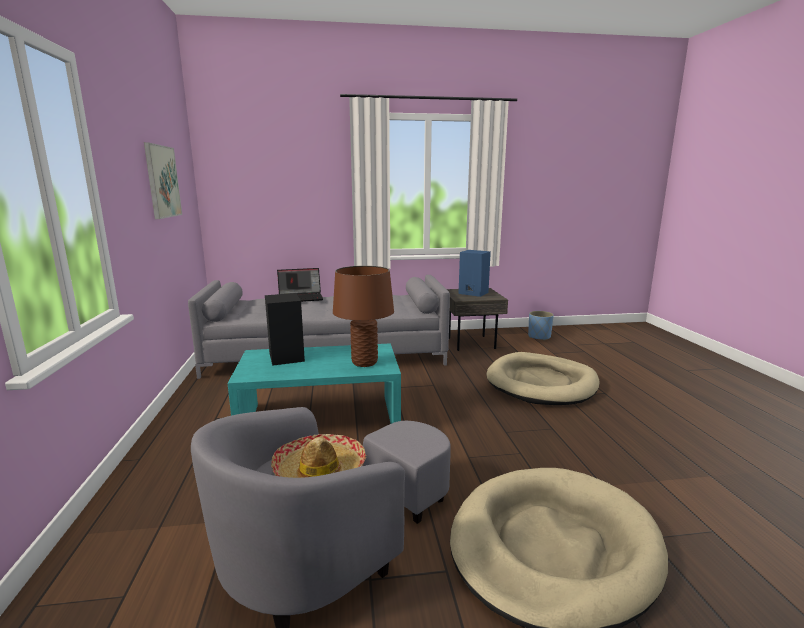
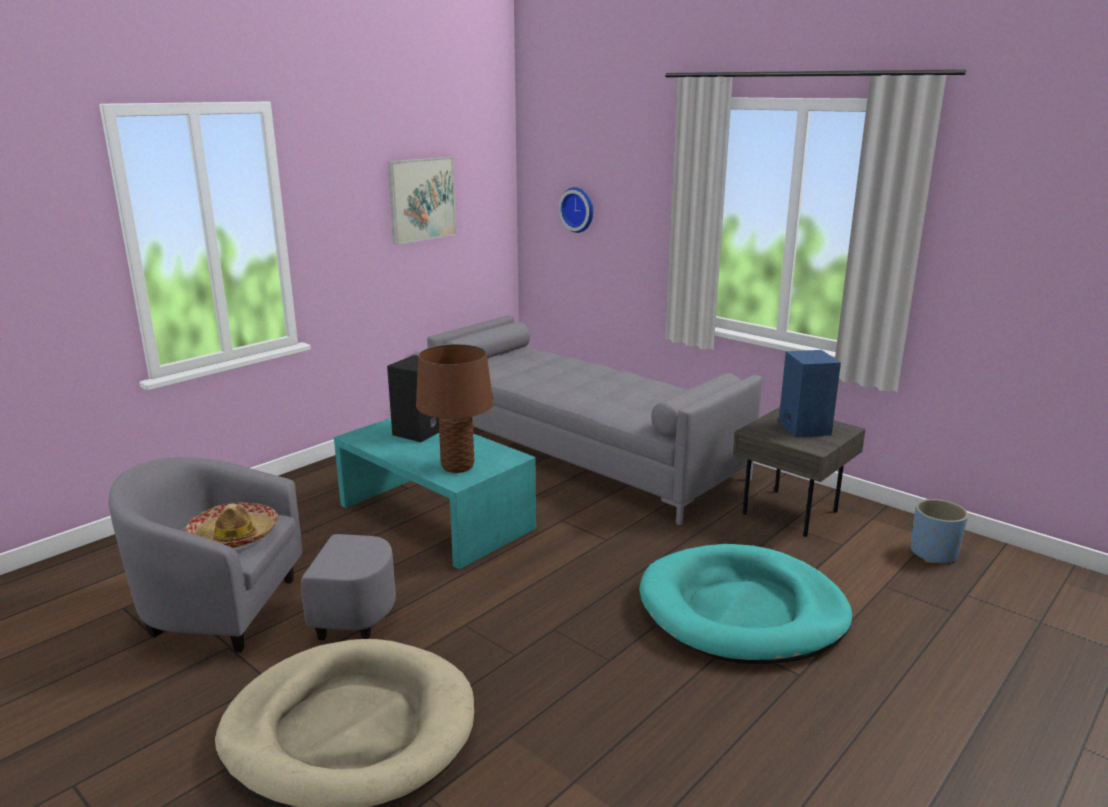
camera: 50 degrees right, 5 degrees up
(263, 193) = (578, 209): none -> wall clock
(301, 298) = (577, 363): laptop -> none
(541, 383) = (742, 611): beige dog bed -> turquoise dog bed

